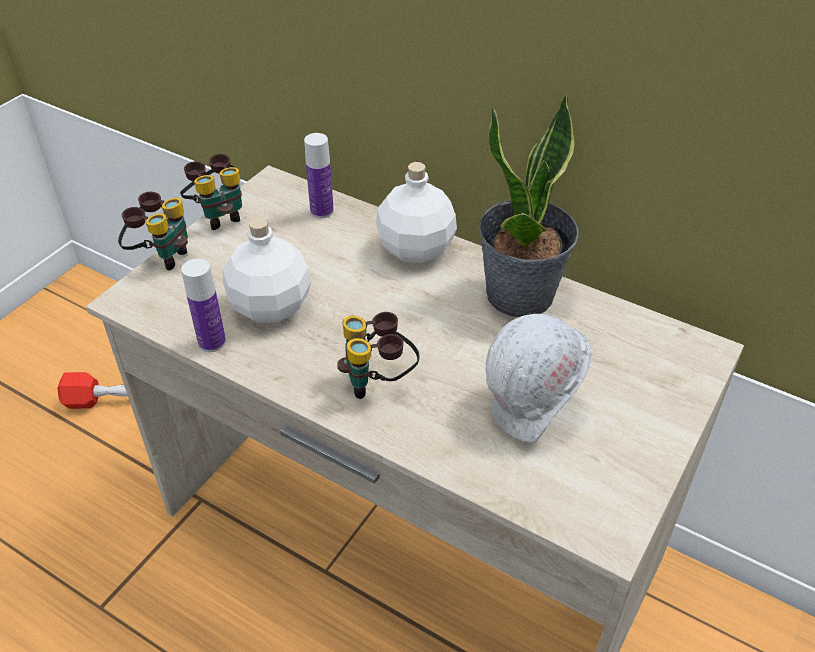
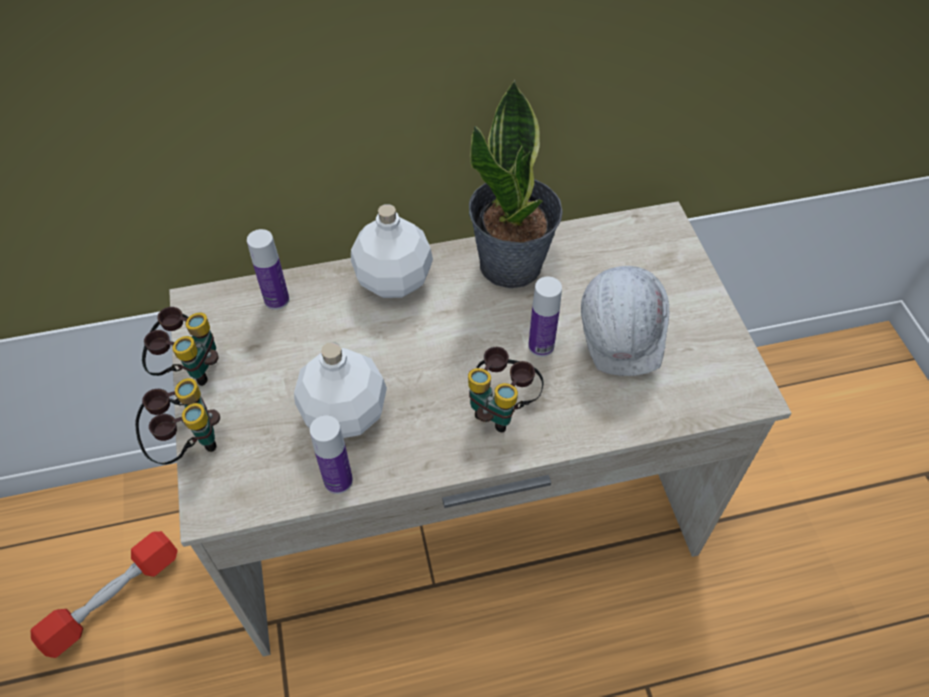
camera: 45 degrees left, 10 degrees up
(466, 364) = (541, 346): none -> bottle

